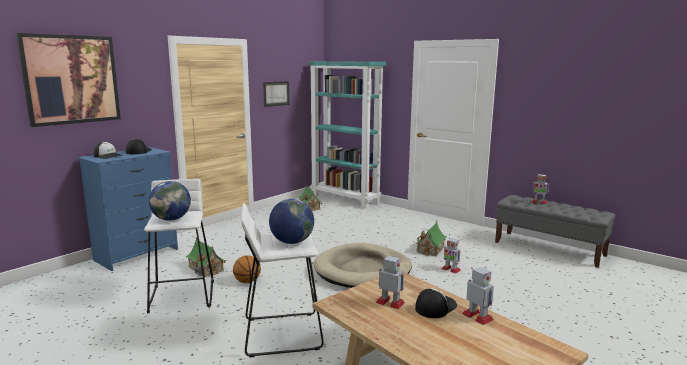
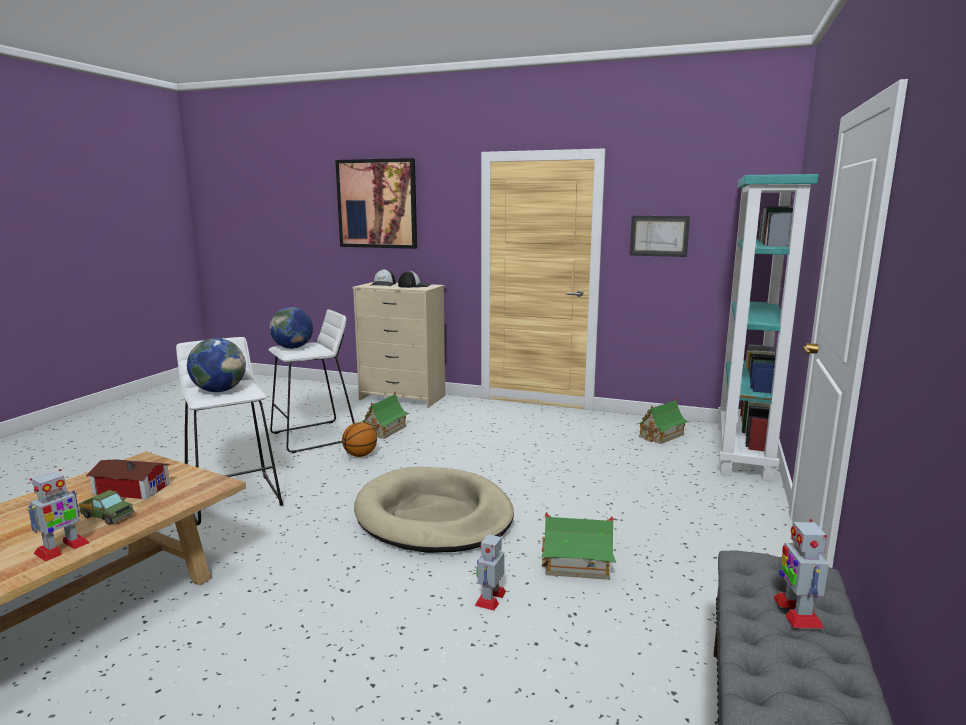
camera: 70 degrees right, 0 degrees up
(137, 255) = (402, 398): blue dresser -> beige dresser
(390, 302) = (131, 488): toy robot -> toy house
(435, 307) = (107, 516): cap -> toy truck

